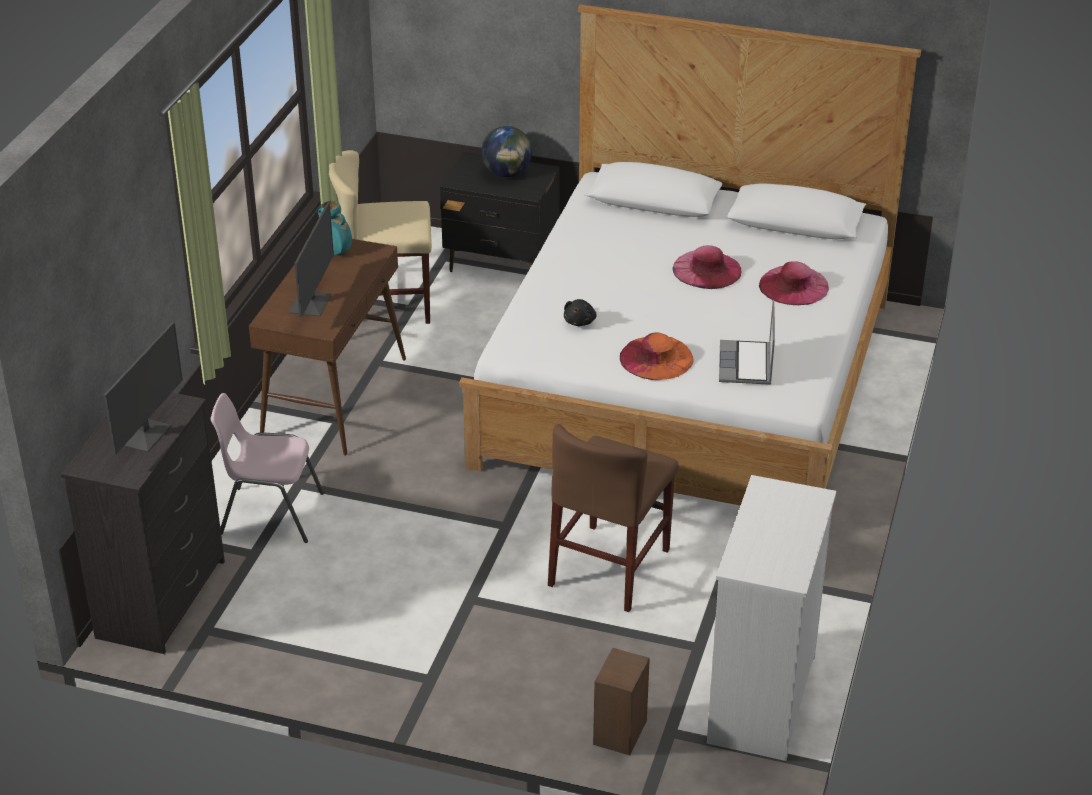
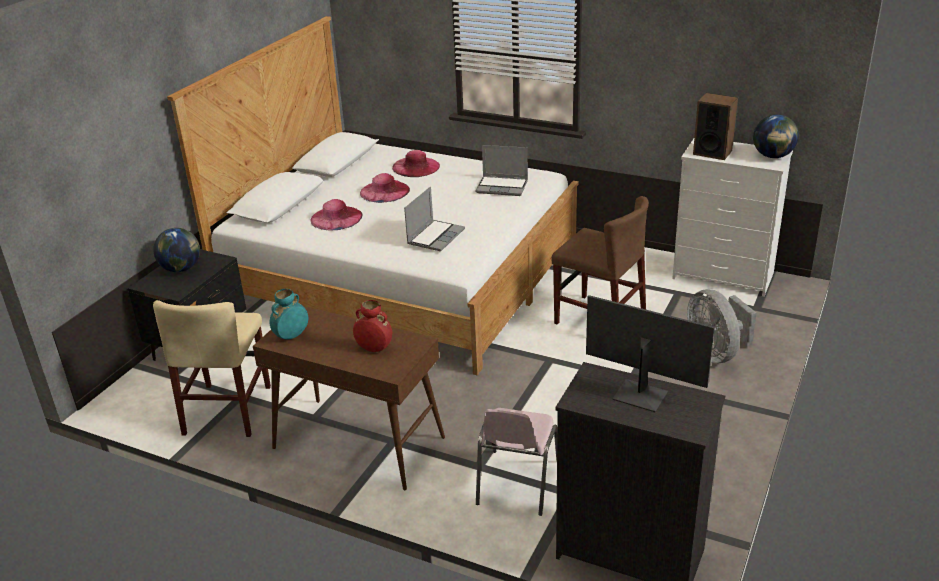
camera: 80 degrees left, 5 degrees down
(311, 303) = (374, 349): monitor -> red vase
(541, 681) = (716, 353): none -> grey fan
(580, 321) = (435, 236): black plush toy -> laptop
(620, 732) = (760, 325): speaker -> speaker (712, 152)
(624, 245) = (336, 218): none -> pink hat
(656, 358) = (486, 214): orange hat -> none
(772, 569) = (773, 156): none -> globe

